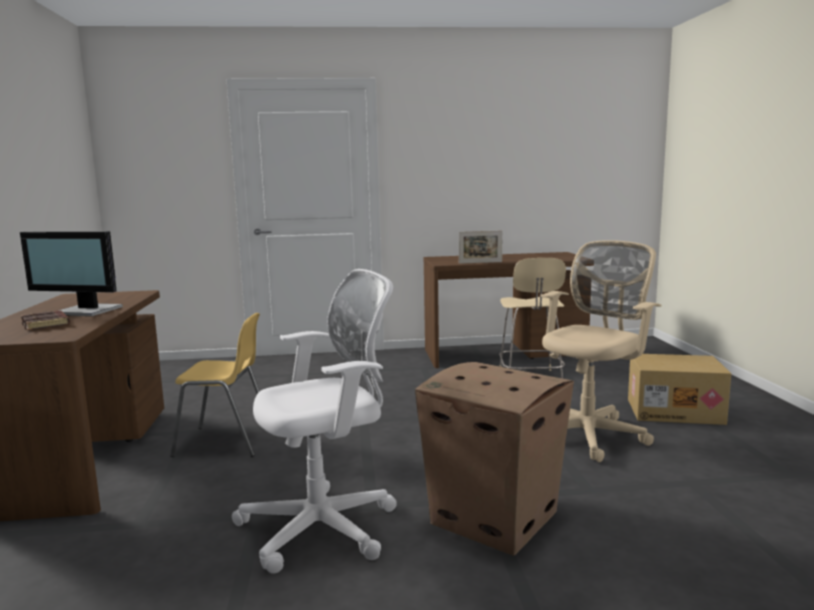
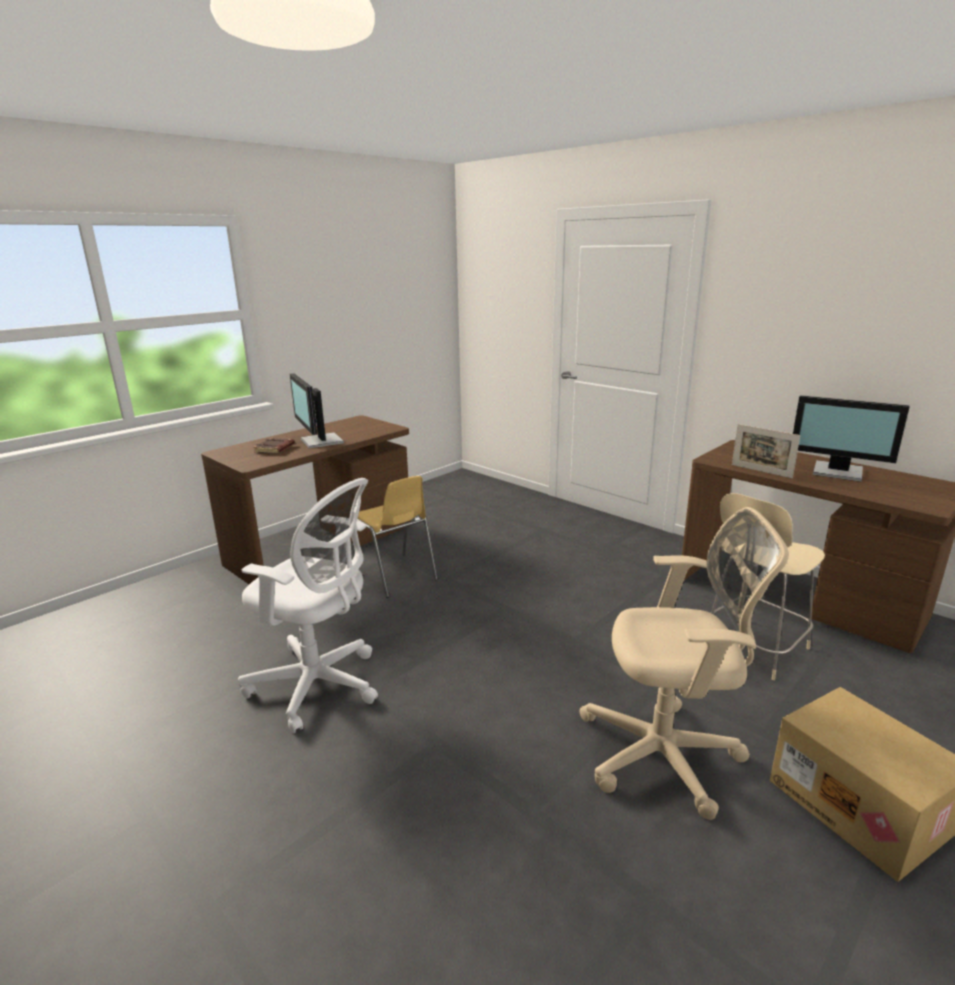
camera: 50 degrees right, 10 degrees up
(495, 518) = (411, 767): cardboard box -> none
(512, 257) = (838, 472): none -> monitor

